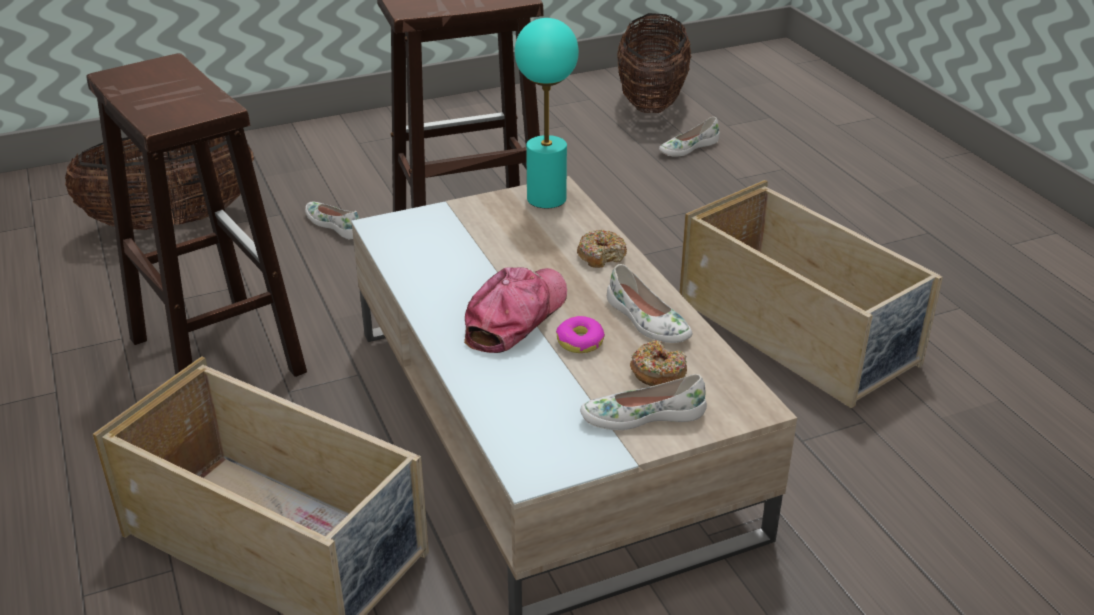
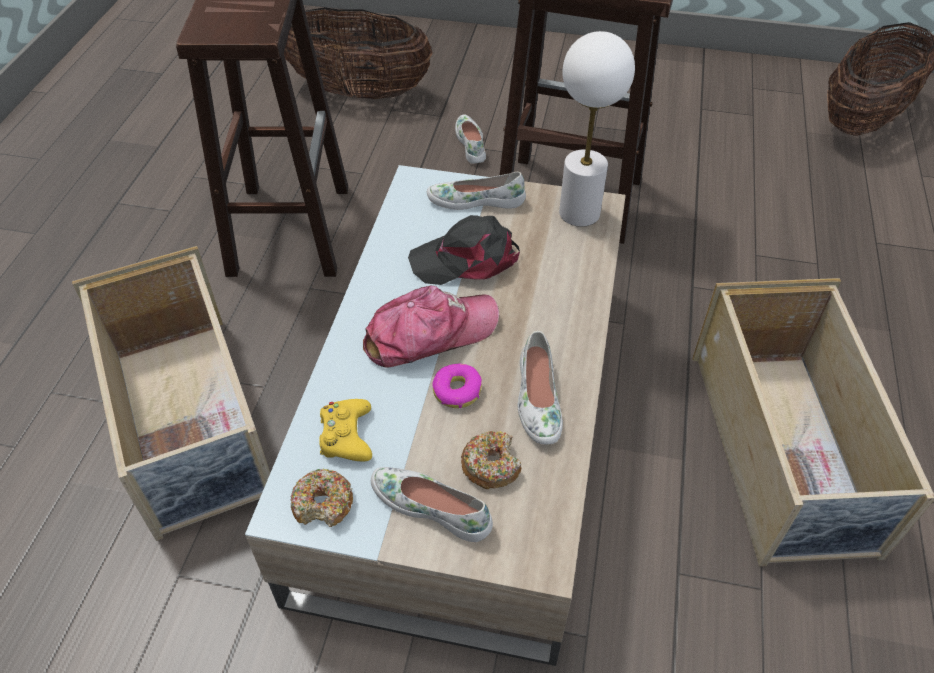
camera: 35 degrees right, 15 degrees up
(489, 260) = (466, 259): none -> black cap
(524, 406) = (346, 436): none -> yellow game controller
(547, 199) = (579, 213): turquoise table lamp -> white table lamp
(601, 256) = (567, 302): donut -> donut (323, 504)
(688, 147) = (855, 186): white shoe -> white shoe (476, 200)

